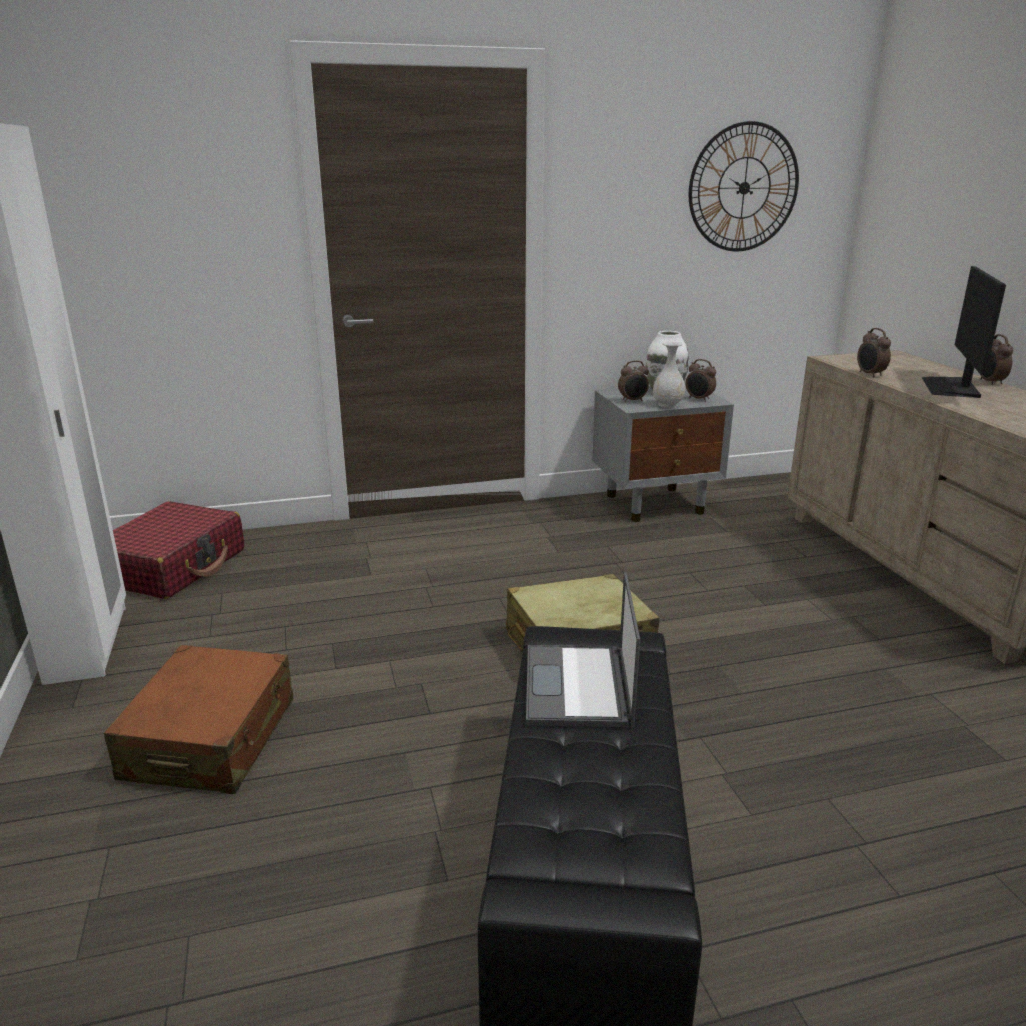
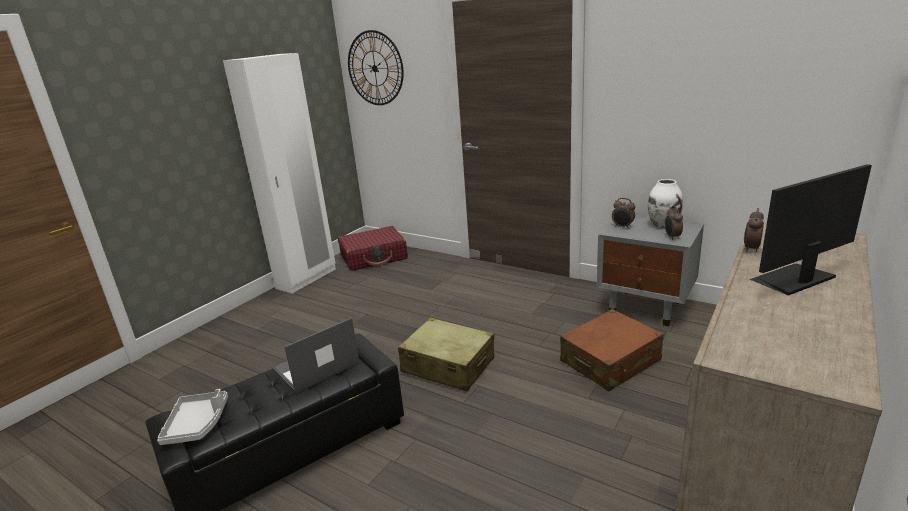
camera: 50 degrees right, 0 degrees up
(211, 739) = (279, 332): brown suitcase -> brown suitcase (610, 361)
(598, 851) = (197, 424): none -> grey tray
(668, 405) = (638, 235): white vase -> none
(744, 188) = (759, 67): wall clock -> wall clock (375, 68)
(990, 382) = (854, 286): alarm clock -> none

